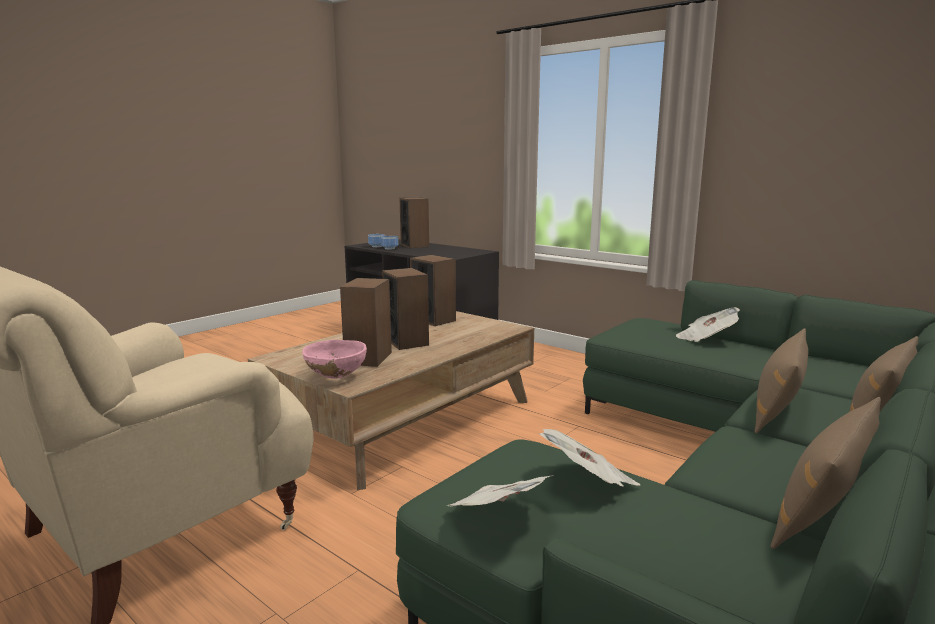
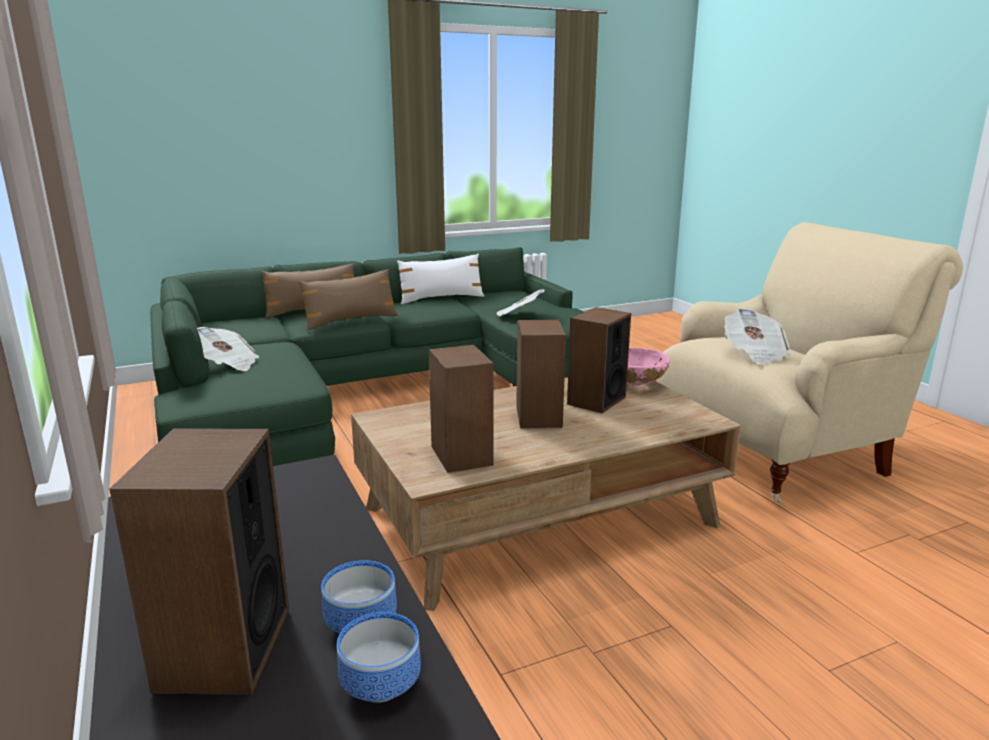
camera: 155 degrees left, 5 degrees up
(498, 516) = (572, 314): newspaper -> newspaper (754, 354)
(823, 509) = (441, 298): brown pillow -> white pillow

